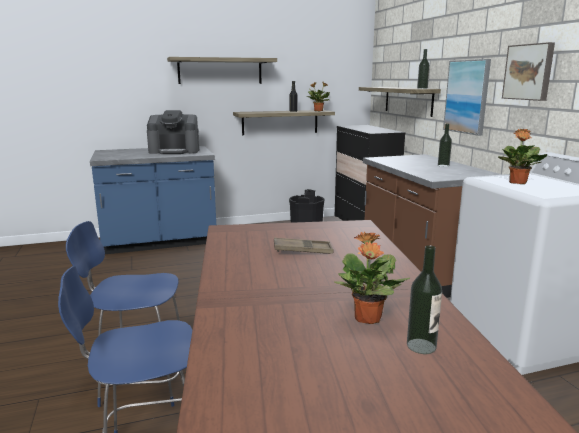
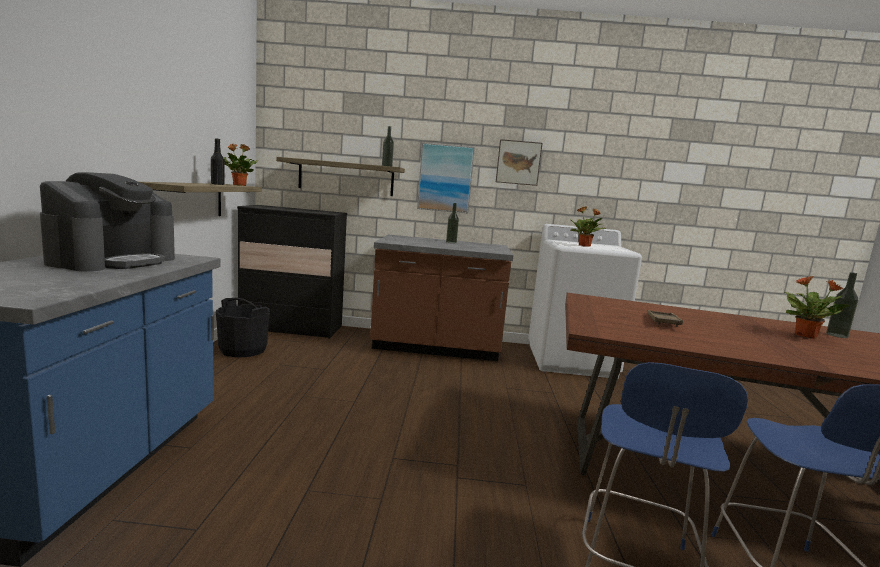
camera: 70 degrees left, 5 degrees down
(220, 71) = (116, 102): shelf -> none

